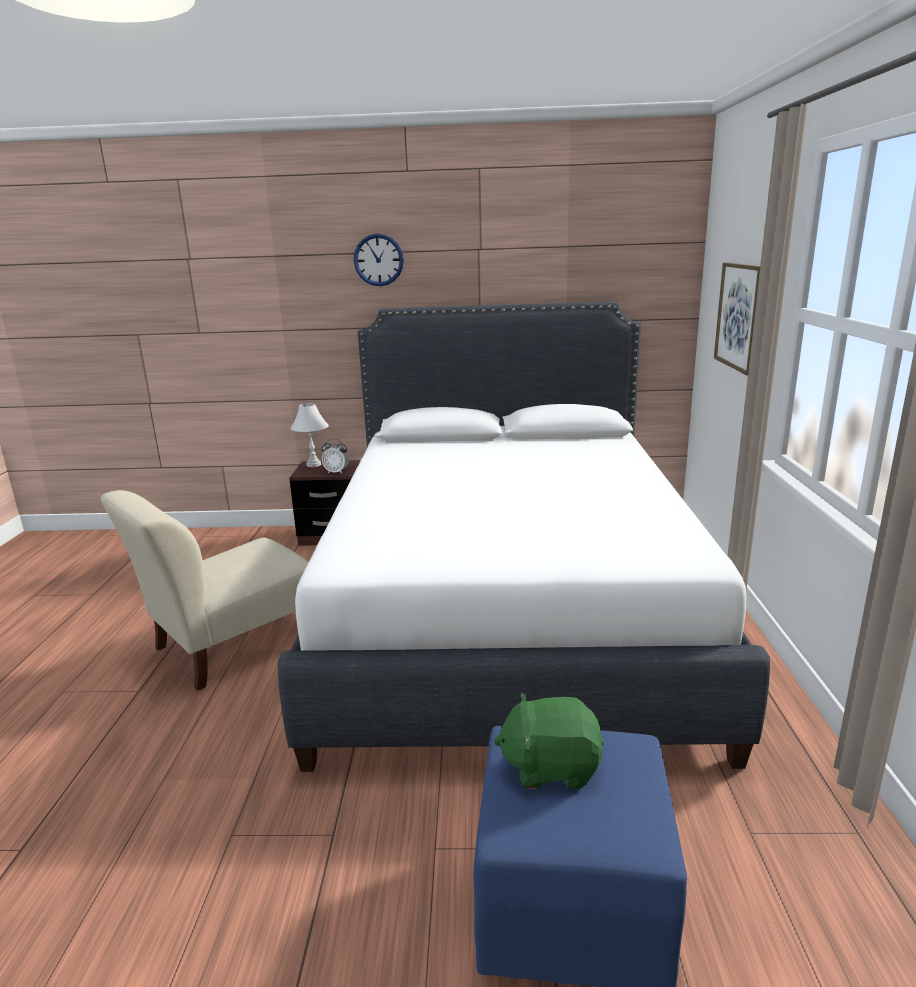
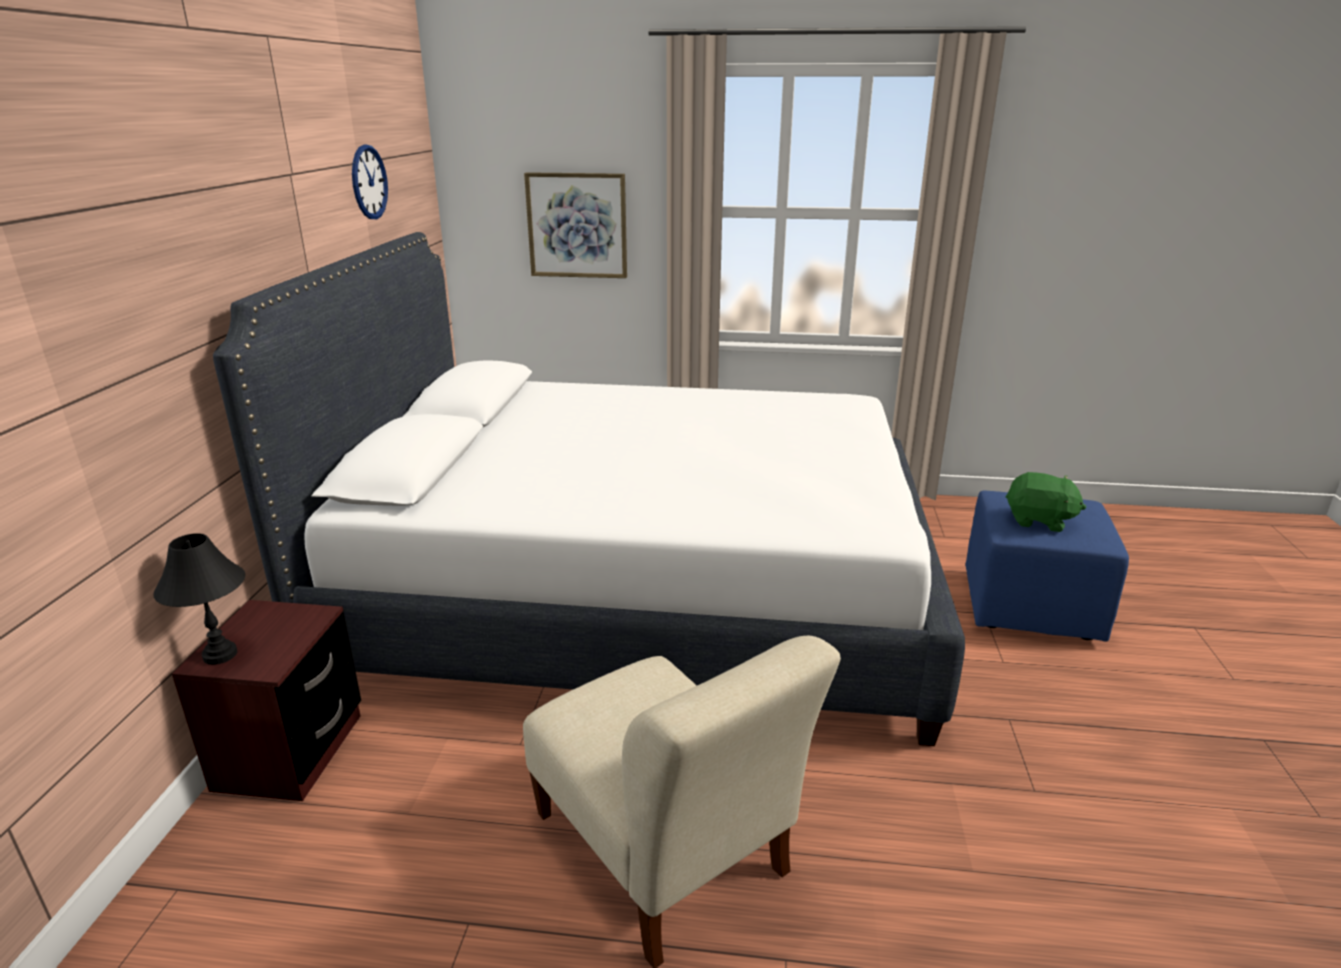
camera: 85 degrees left, 5 degrees up
(313, 465) = (220, 655): white table lamp -> black table lamp
(336, 472) = (302, 624): alarm clock -> none
(378, 260) = (191, 208): wall clock -> wall clock (369, 182)
(551, 766) = (1039, 521): green plush toy -> green plush toy turned 75 degrees counterclockwise

